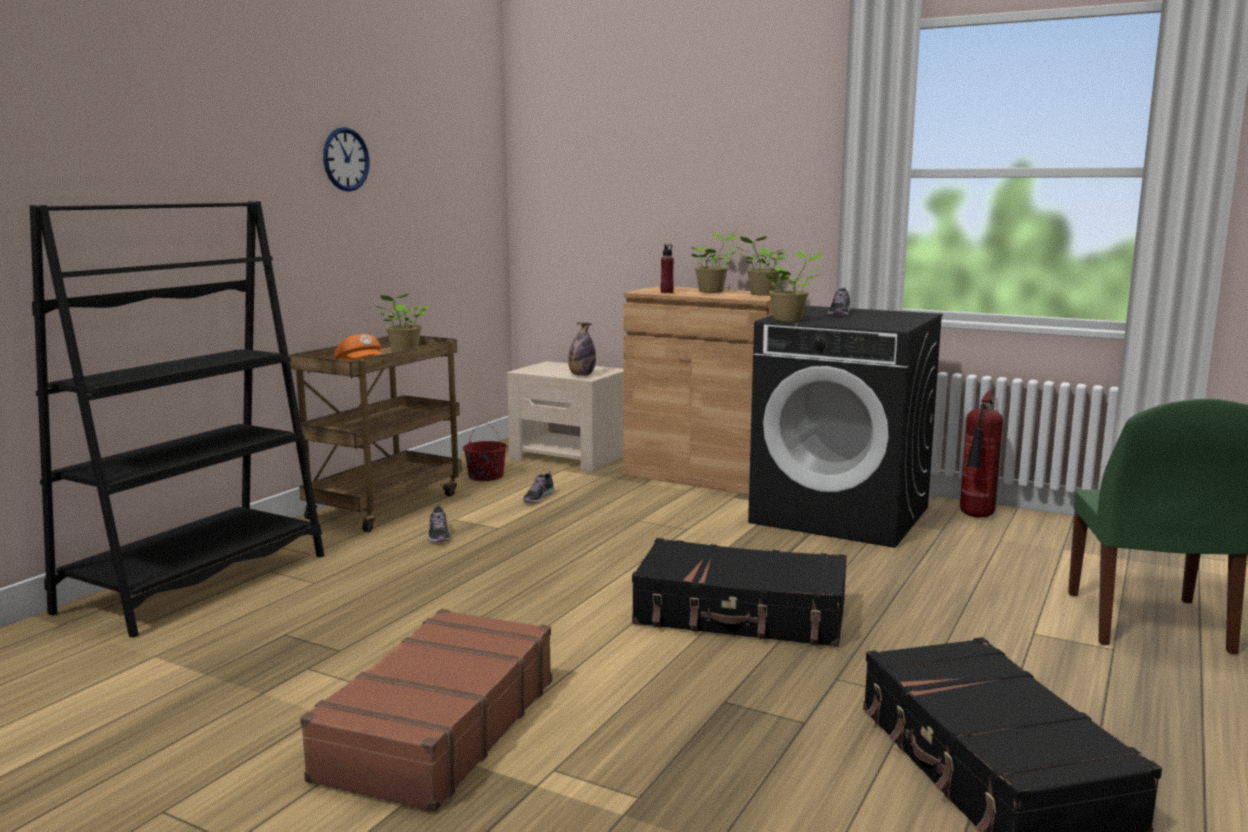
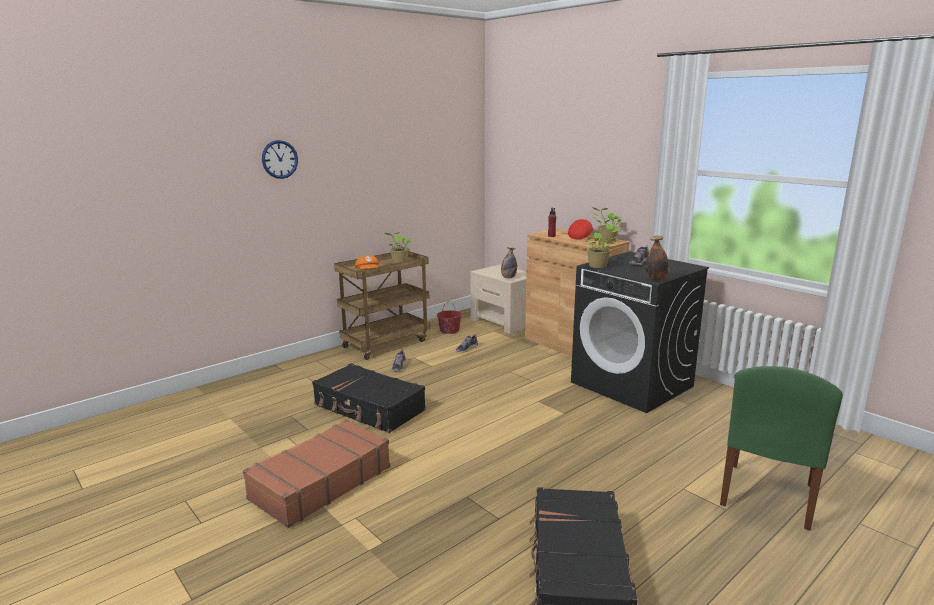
camera: 20 degrees right, 5 degrees up
(196, 583) = (271, 379): black bookcase -> none
(345, 159) = (373, 156): wall clock -> wall clock (279, 159)
(712, 291) = (580, 236): potted plant -> red cap
(741, 615) = (518, 444): black suitcase -> black suitcase (369, 408)
(897, 327) = (656, 279): none -> bottle
(976, 517) = (720, 398): fire extinguisher -> none

